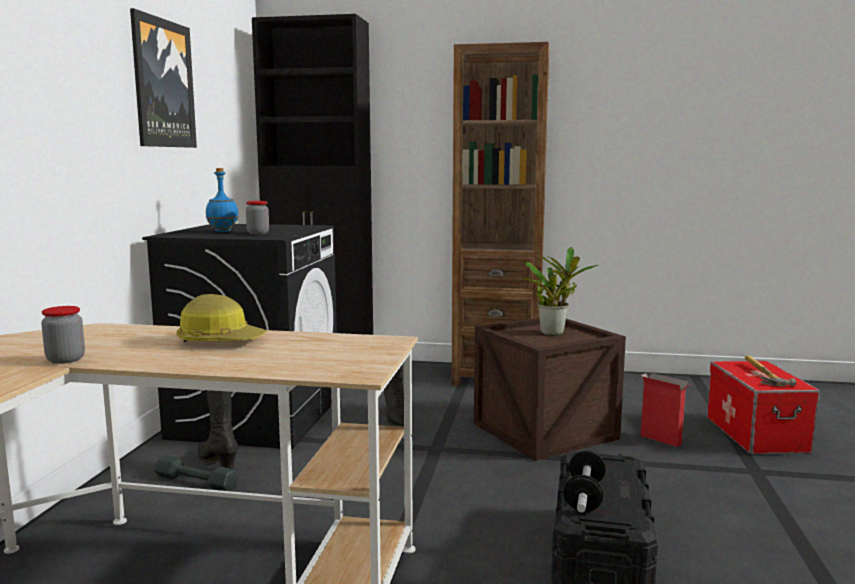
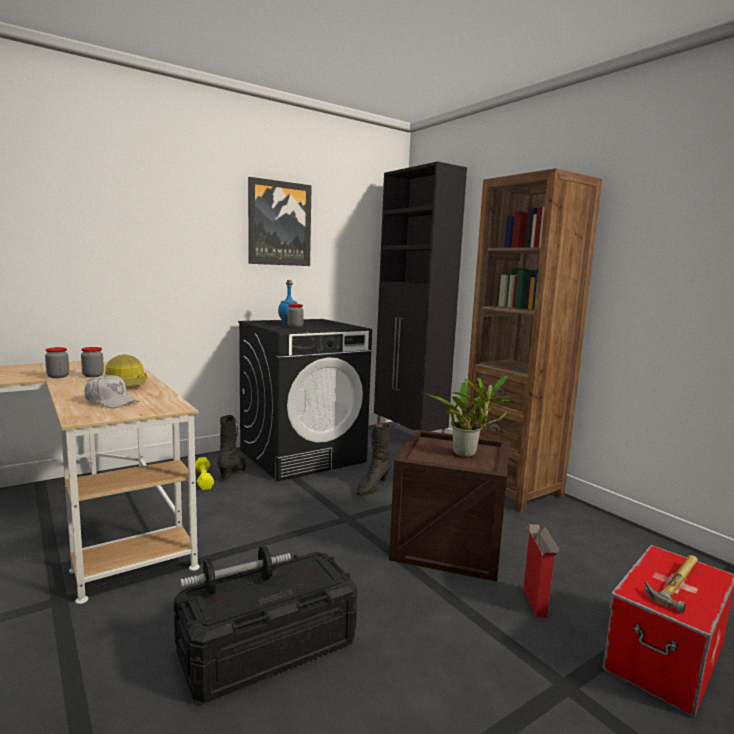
camera: 45 degrees right, 0 degrees up
(113, 346) = (93, 375): none -> jar
(196, 482) = (203, 478): grey dumbbell -> yellow dumbbell
(300, 356) = (111, 401): none -> white cap

